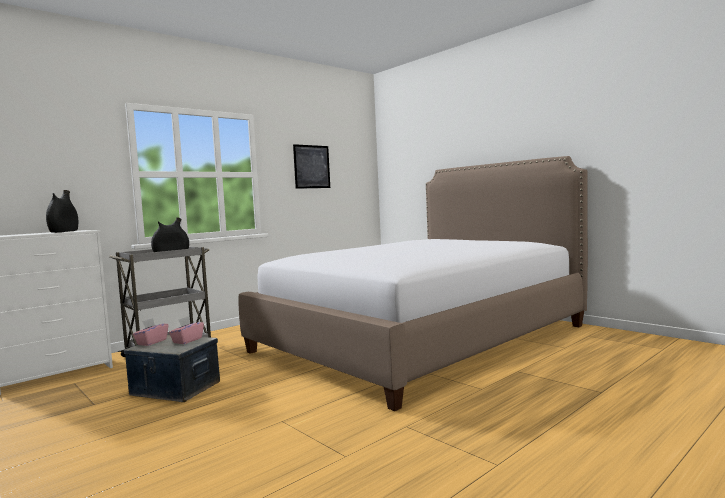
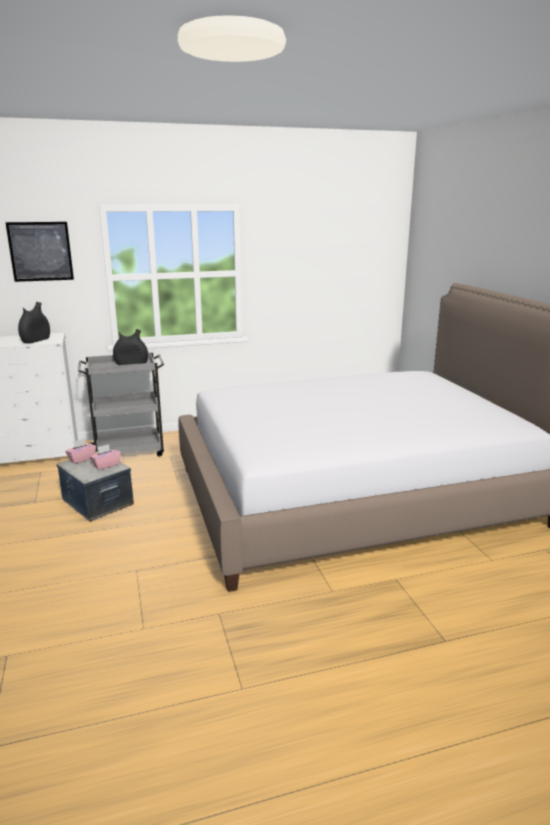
camera: 25 degrees right, 15 degrees up
(311, 166) = (311, 261): picture -> picture (40, 251)

